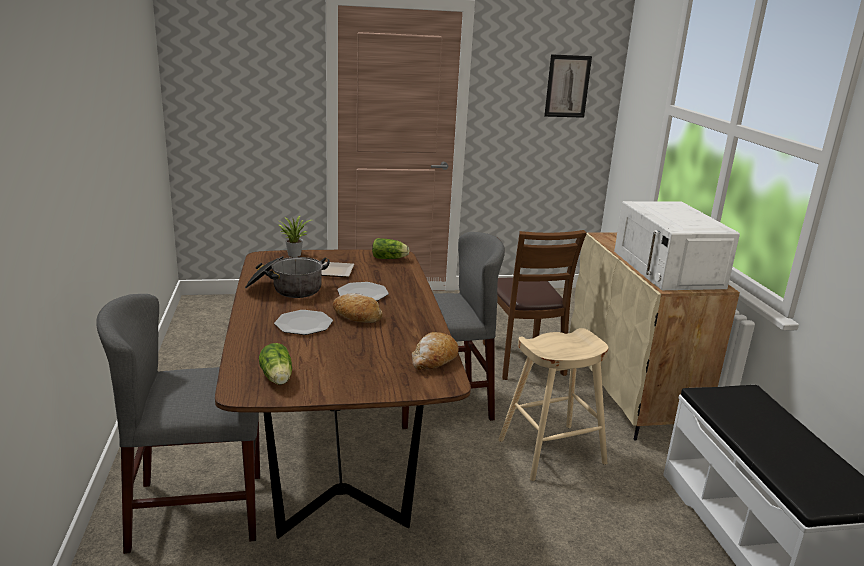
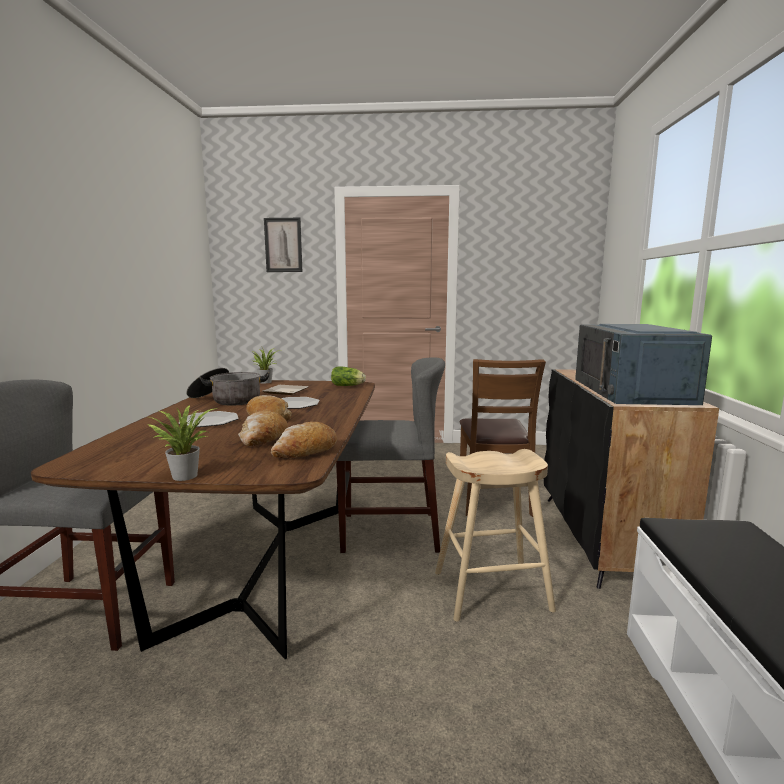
camera: 15 degrees right, 10 degrees down
(277, 378) = (120, 457): lettuce -> none
(358, 395) = (183, 475): none -> potted plant
(380, 346) = (263, 439): none -> bread
(567, 86) = (549, 256): picture -> picture (283, 245)
(631, 393) = (605, 538): beige cabinet -> black cabinet
(668, 269) = (632, 391): white microwave -> blue microwave

